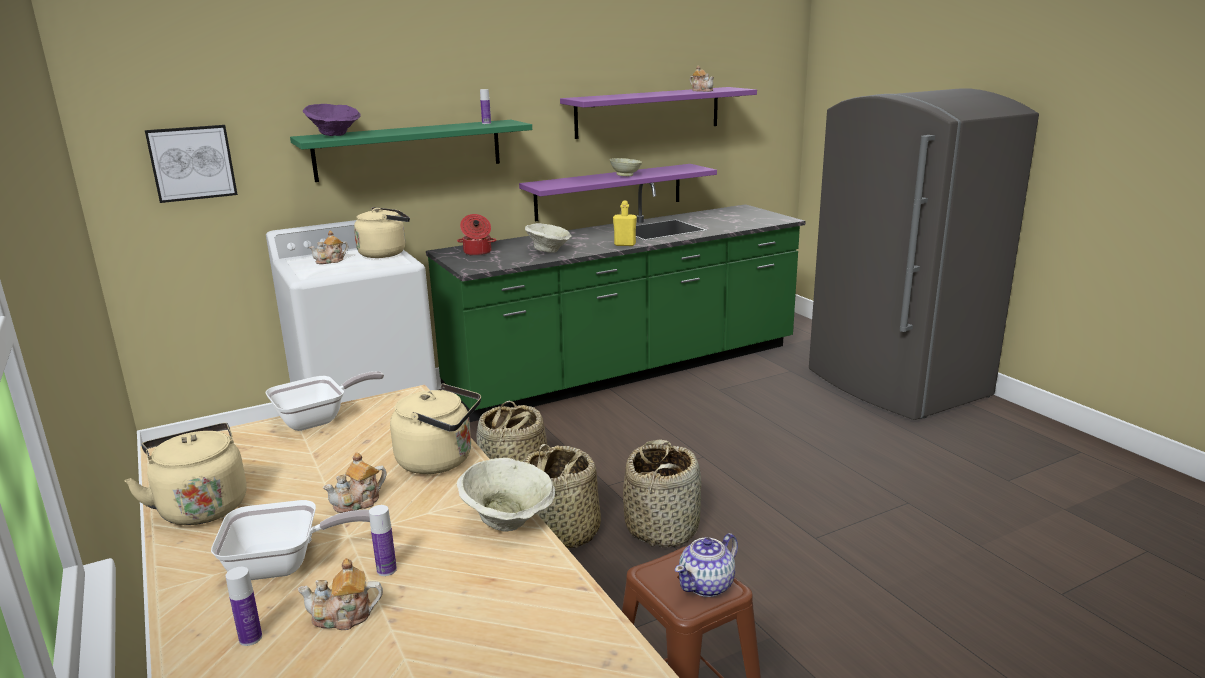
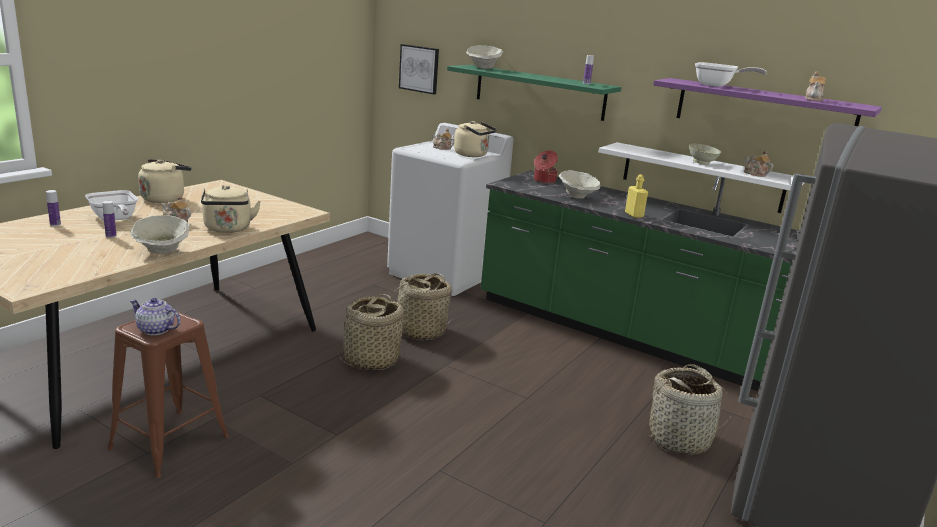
camera: 60 degrees right, 0 degrees up
(318, 420) = (266, 200): frying pan -> frying pan (718, 86)
(335, 135) = (483, 68): purple bowl -> beige bowl
(343, 617) = (70, 235): teapot -> teapot (755, 174)
(609, 192) = (701, 177): purple shelf -> white shelf
(662, 528) = (404, 396): basket -> basket (679, 439)

